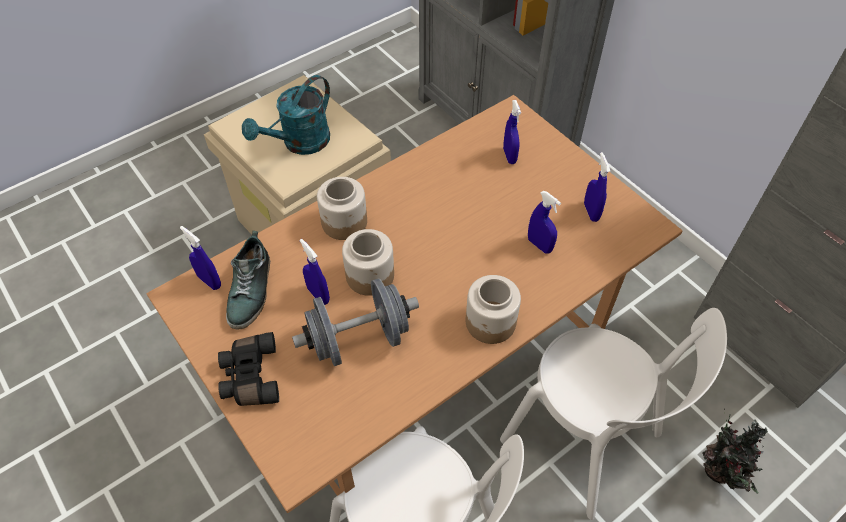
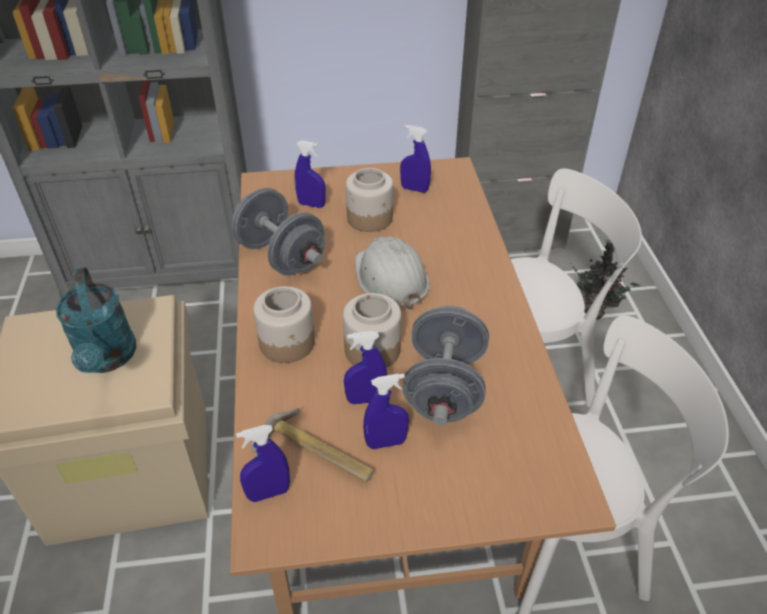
camera: 60 degrees left, 10 degrees down
(249, 376) = (432, 499): black binoculars -> none
(251, 290) = (314, 456): shoe -> hammer
(432, 171) = (281, 256): none -> grey dumbbell
(458, 249) = (390, 278): none -> white hard hat
(490, 323) = (486, 292): jar -> jar (370, 218)
(539, 245) = (425, 230): blue spray bottle -> blue spray bottle (386, 442)

